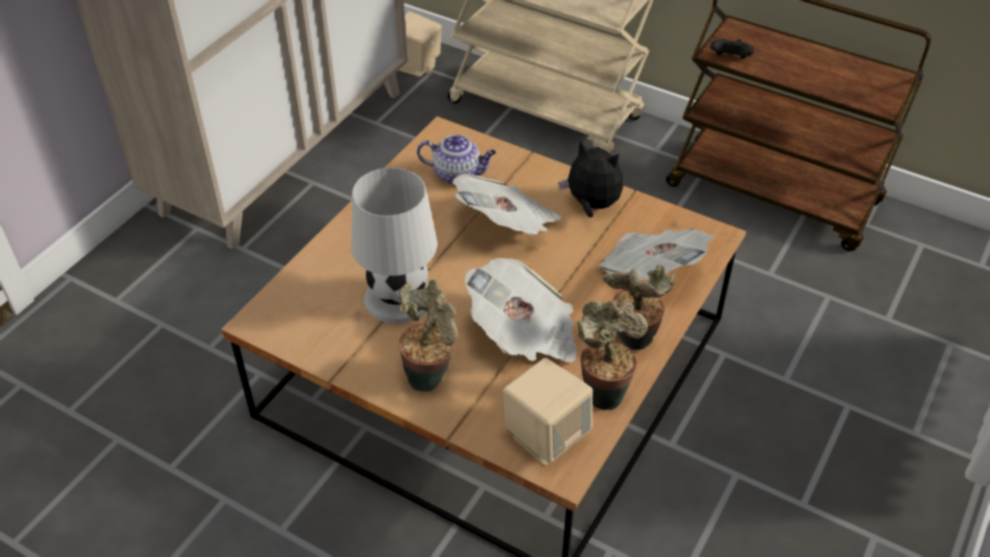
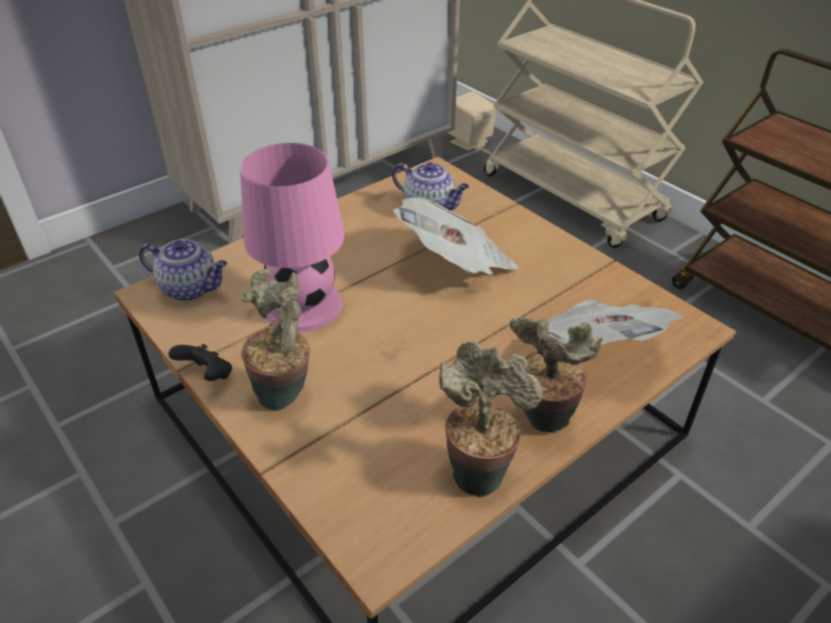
camera: 20 degrees right, 5 degrees down
(291, 307) = (191, 288): none -> teapot
(398, 296) = (303, 304): white table lamp -> pink table lamp
(524, 334) = (416, 377): newspaper -> none
(546, 436) = (379, 505): beige speaker -> none
(591, 205) = (558, 264): plush toy -> none
(729, 59) = (767, 148): black game controller -> black game controller (207, 376)

